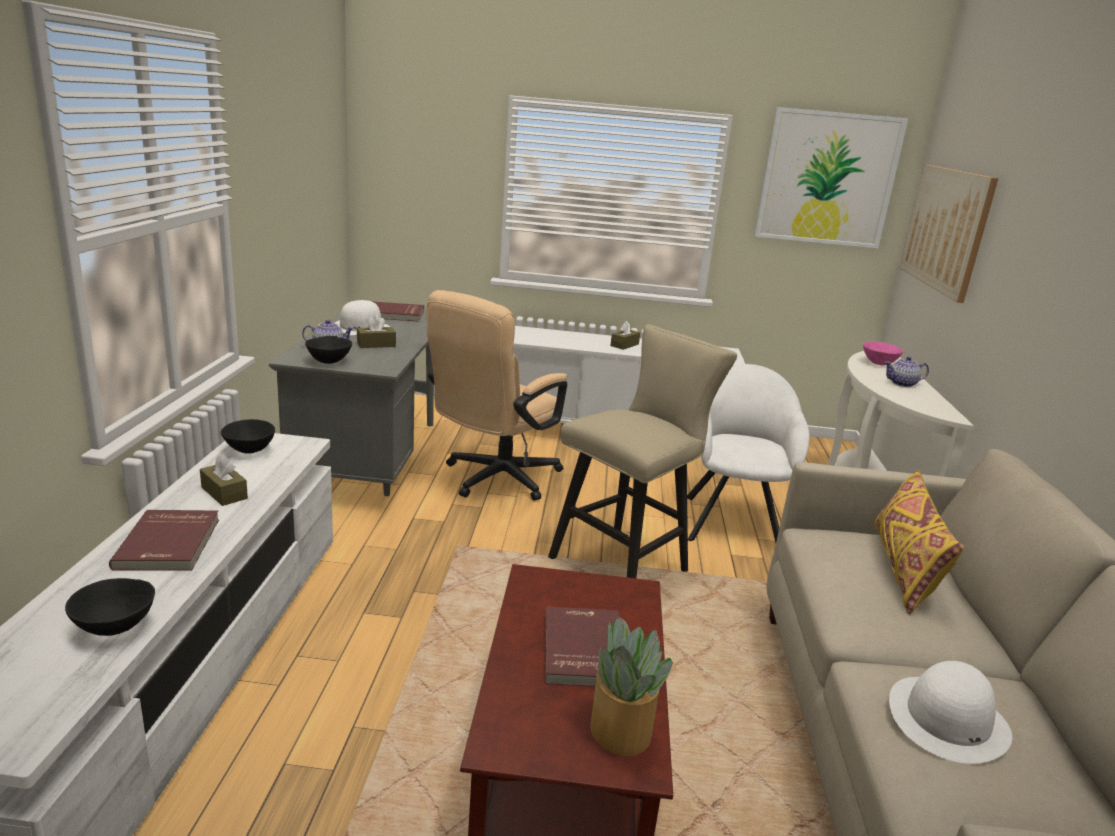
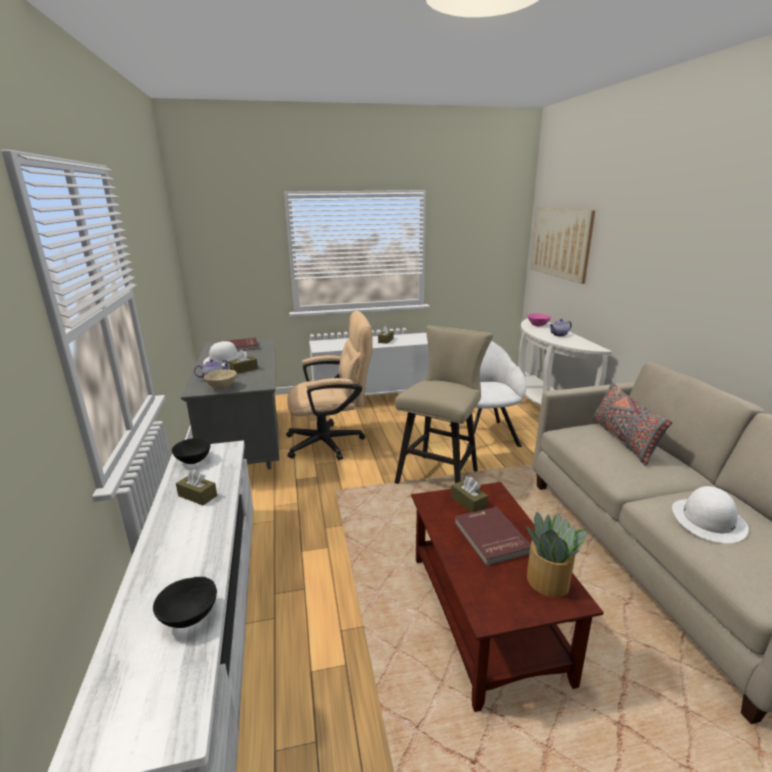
camera: 15 degrees left, 0 degrees up
(170, 543) = (185, 543): red book -> none
(329, 362) = (222, 387): black bowl -> beige bowl
(494, 480) = (332, 442): beige office chair -> beige office chair turned 120 degrees counterclockwise
(587, 596) = (468, 502): none -> brown tissue box
(827, 179) = (484, 222): picture -> none
(903, 569) = (623, 440): yellow pillow -> grey pillow

